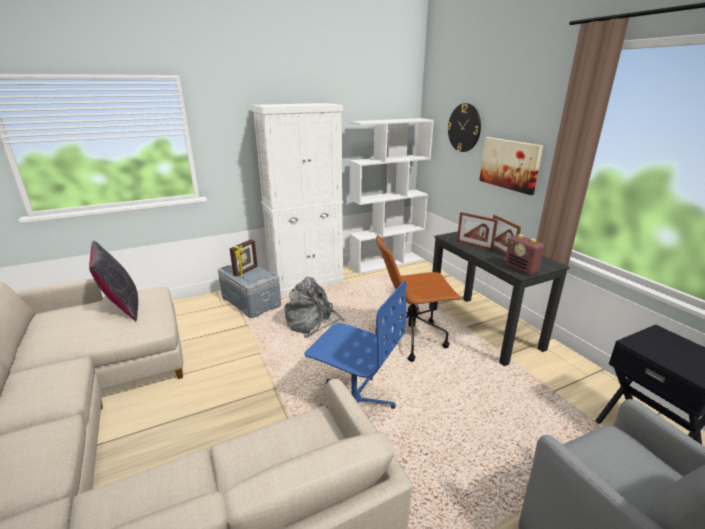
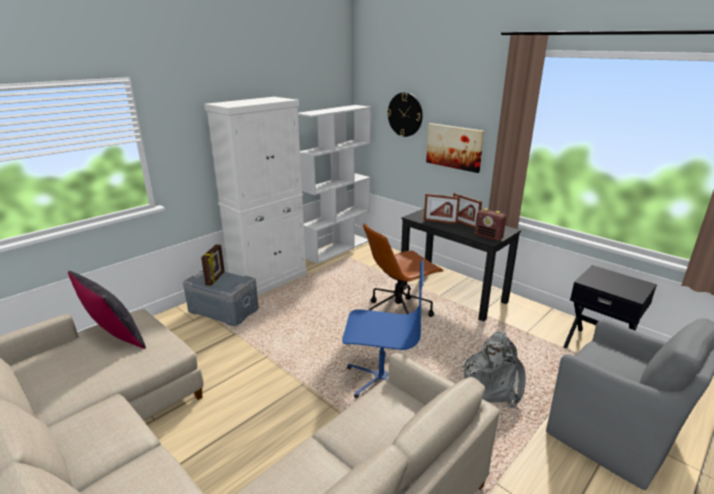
camera: 20 degrees left, 0 degrees up
(312, 323) = (300, 318): grey backpack -> grey backpack (493, 384)

